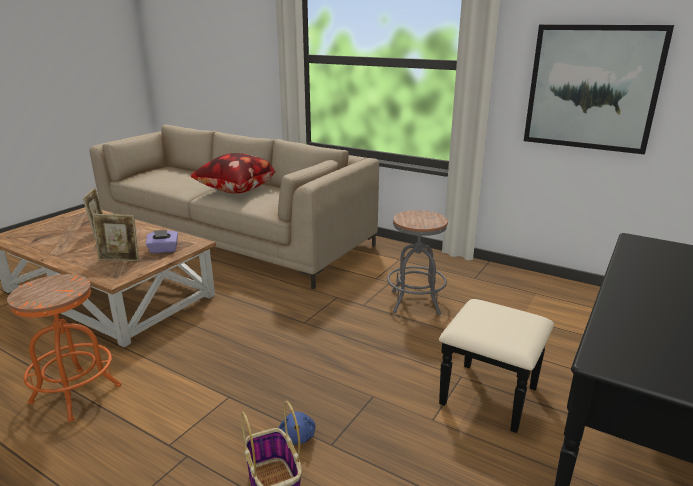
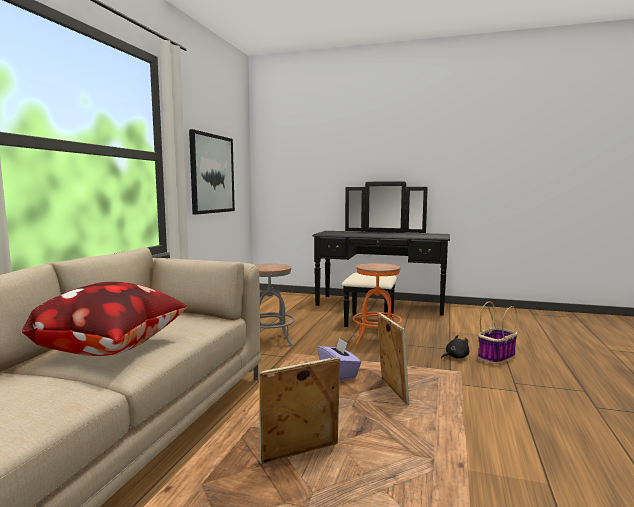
camera: 105 degrees left, 15 degrees down
(76, 394) = (541, 456): orange stool -> orange stool (376, 339)
(297, 436) = (455, 357): blue plush toy -> black plush toy

